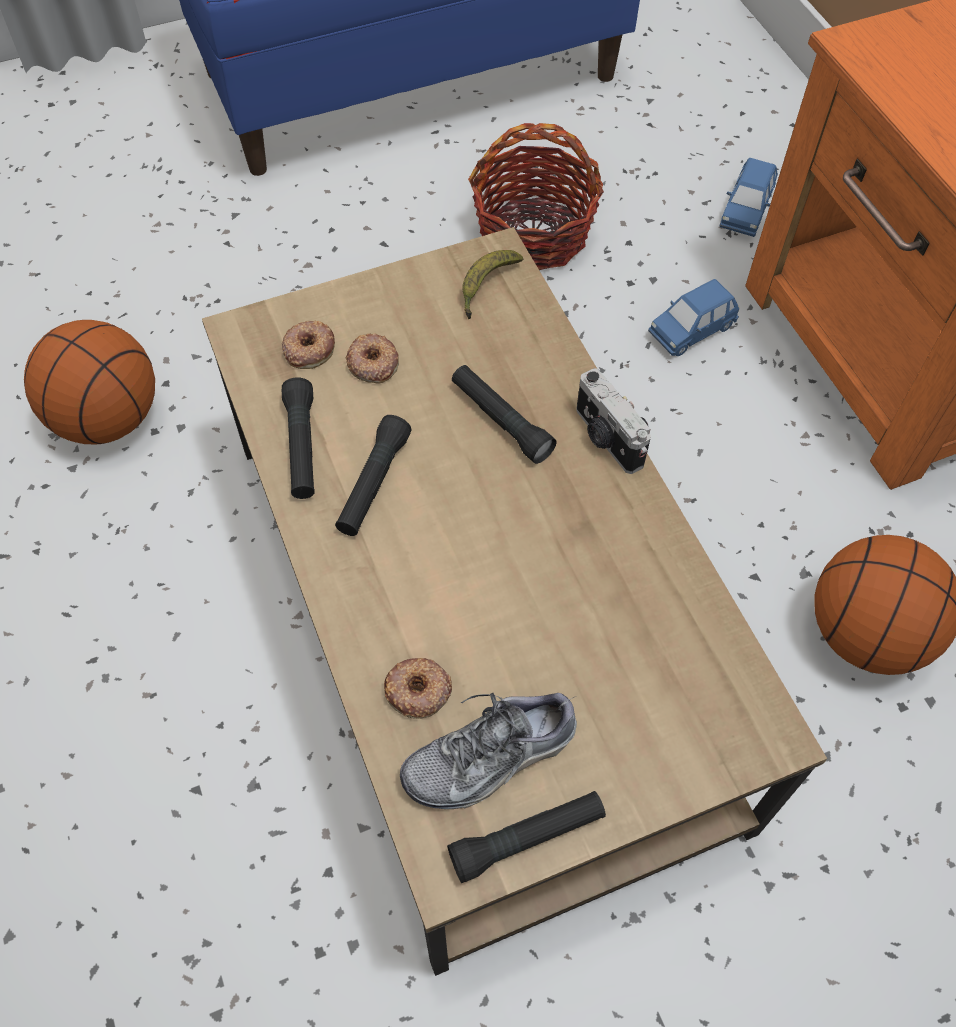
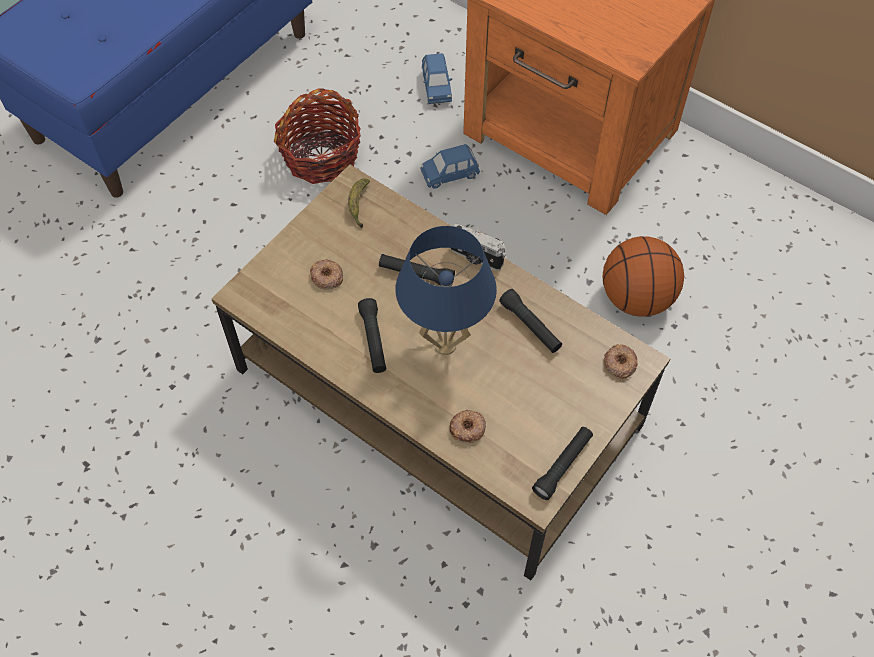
camera: 30 degrees left, 0 degrees up
(108, 418) = (137, 393): basketball -> none
(301, 447) = (321, 340): black flashlight -> black flashlight (530, 326)
(308, 348) = (285, 286): donut -> donut (619, 363)
(470, 545) = (444, 345): none -> blue table lamp
(491, 757) = (522, 439): shoe -> none
(691, 331) = (449, 174): blue toy car -> blue toy car turned 45 degrees clockwise

